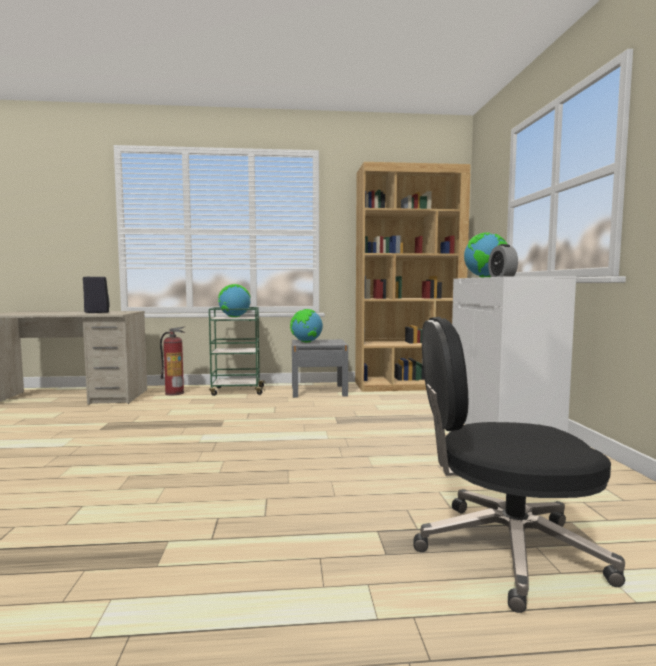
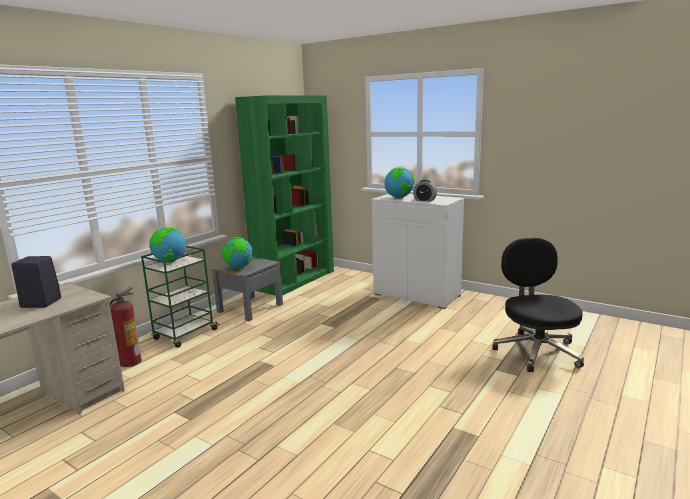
camera: 50 degrees left, 10 degrees up
(408, 386) = (295, 280): brown bookcase -> green bookcase
(505, 551) = (536, 351): black office chair -> black office chair turned 135 degrees clockwise

